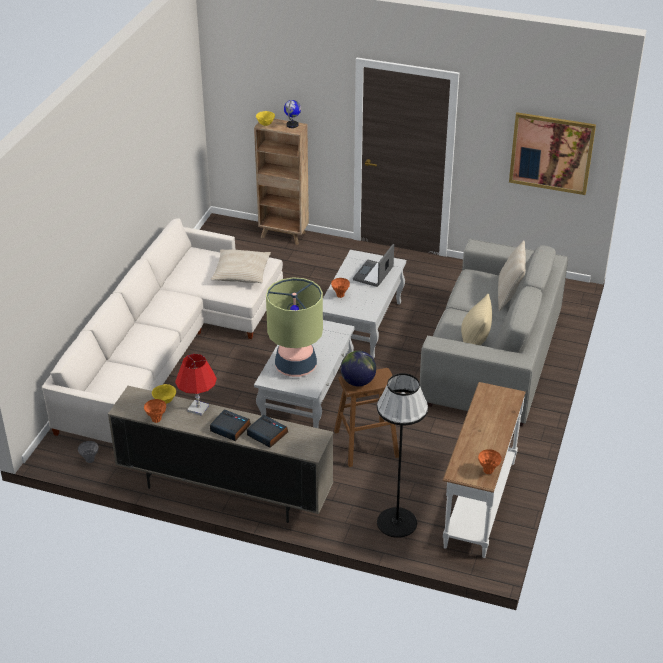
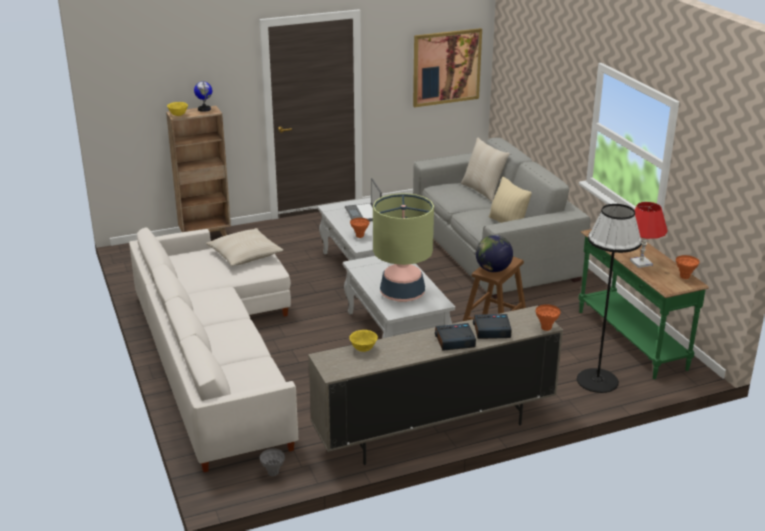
camera: 40 degrees left, 10 degrees down
(156, 420) = (380, 365): orange vase -> orange vase (546, 328)
(198, 408) = (402, 340): red table lamp -> red table lamp (641, 263)
(478, 503) = (630, 340): white console table -> green console table

